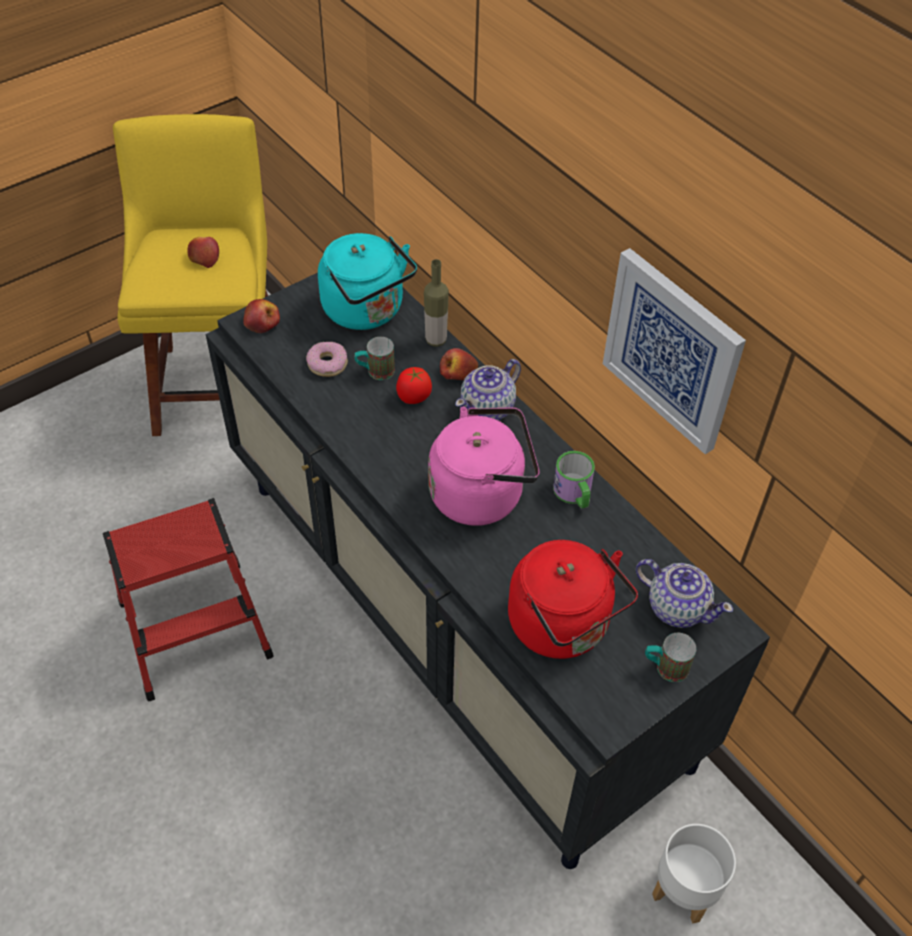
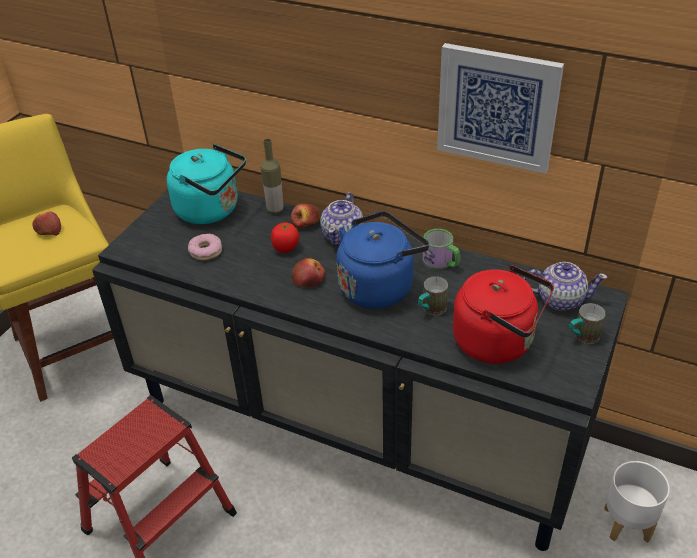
camera: 25 degrees left, 10 degrees down
(262, 322) = (135, 244): apple -> apple (309, 279)
(375, 371) = (245, 243): mug -> mug (430, 310)
(482, 493) = (379, 286): pink kettle -> blue kettle

